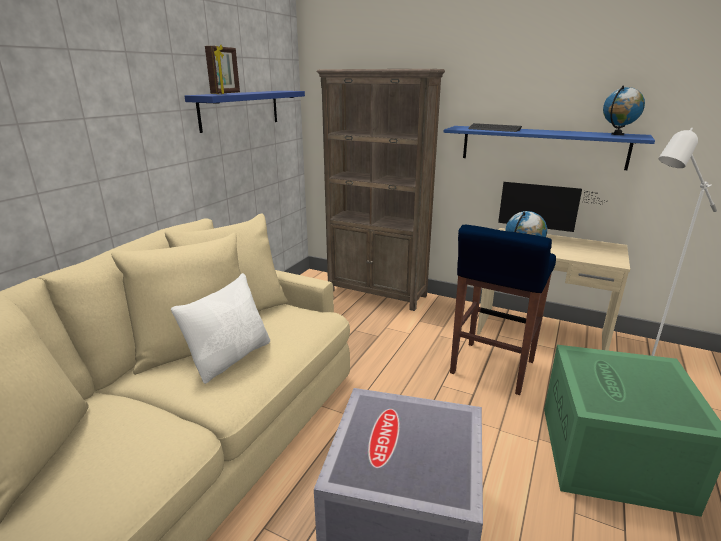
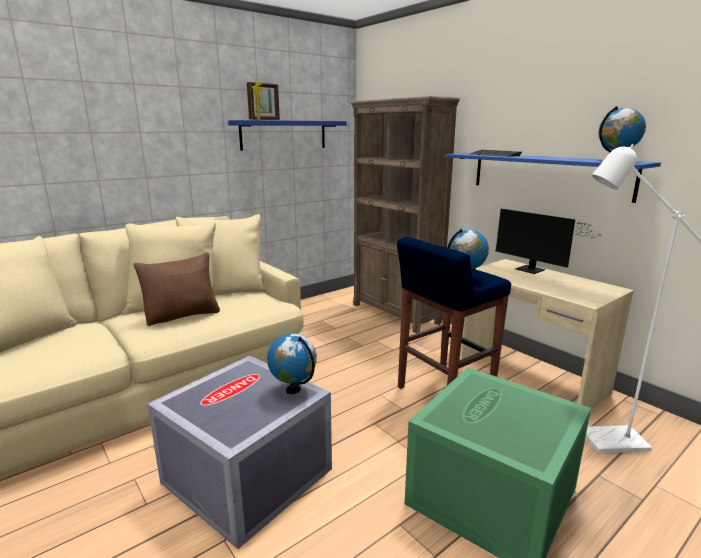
camera: 25 degrees right, 5 degrees down
(231, 357) = (183, 315): white pillow -> brown pillow
(446, 416) = (293, 389): none -> globe

